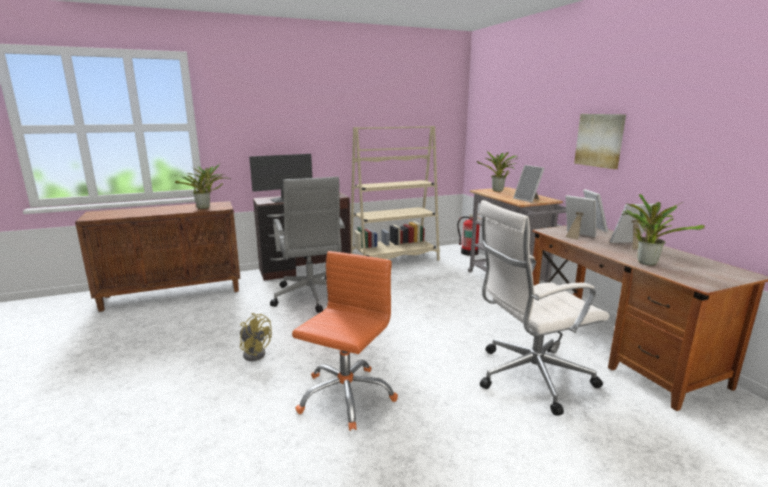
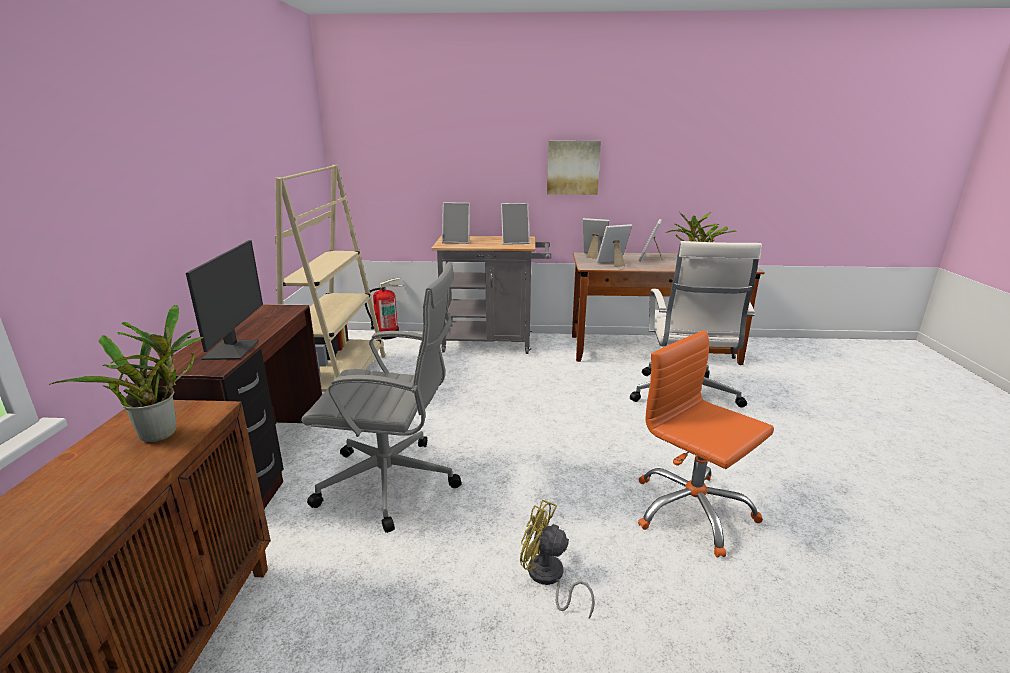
camera: 65 degrees left, 5 degrees up
(254, 353) = (548, 578): yellow fan -> yellow fan turned 120 degrees counterclockwise
(498, 191) = (457, 241): potted plant -> picture frame

